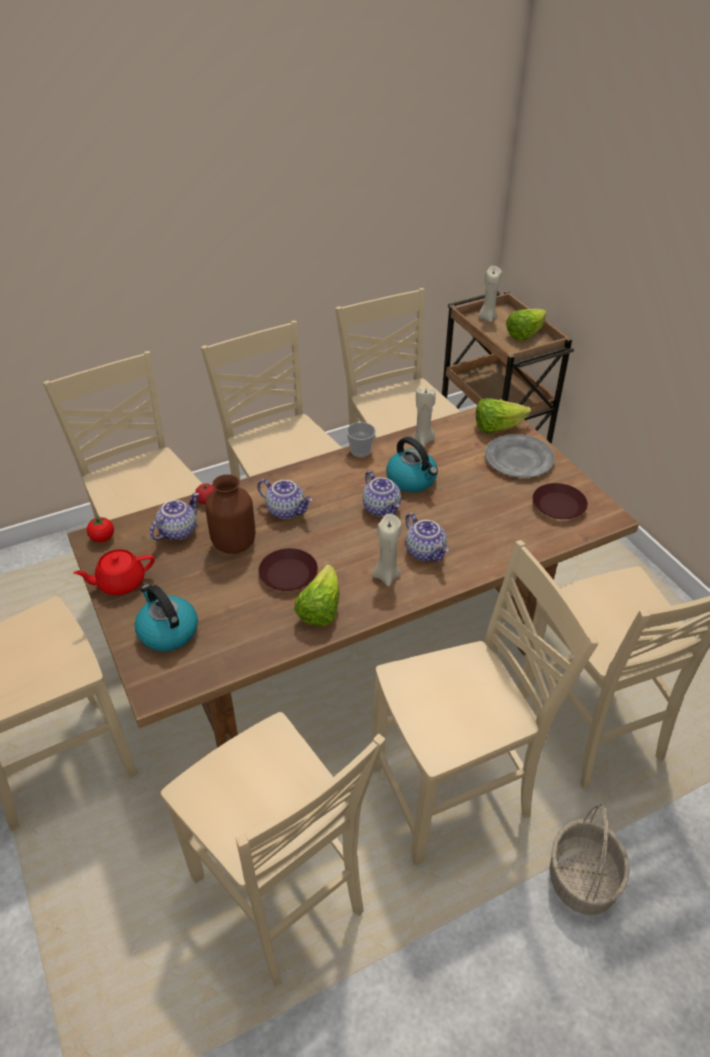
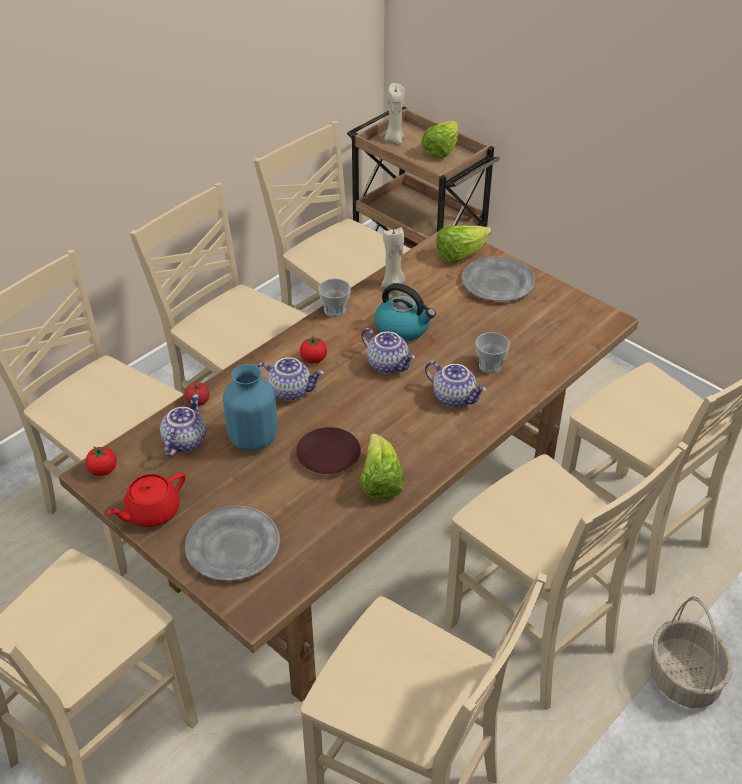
camera: 20 degrees left, 0 degrees up
(167, 631) = (233, 547): kettle -> grey plate
(233, 544) = (253, 439): brown vase -> blue vase
(320, 488) = (313, 359): none -> tomato
(386, 575) = (427, 431): beige candle -> none
(454, 794) = (533, 638): beige chair -> beige chair turned 90 degrees clockwise
(473, 531) = (490, 366): none -> cup
(558, 505) = (557, 320): brown plate -> none

